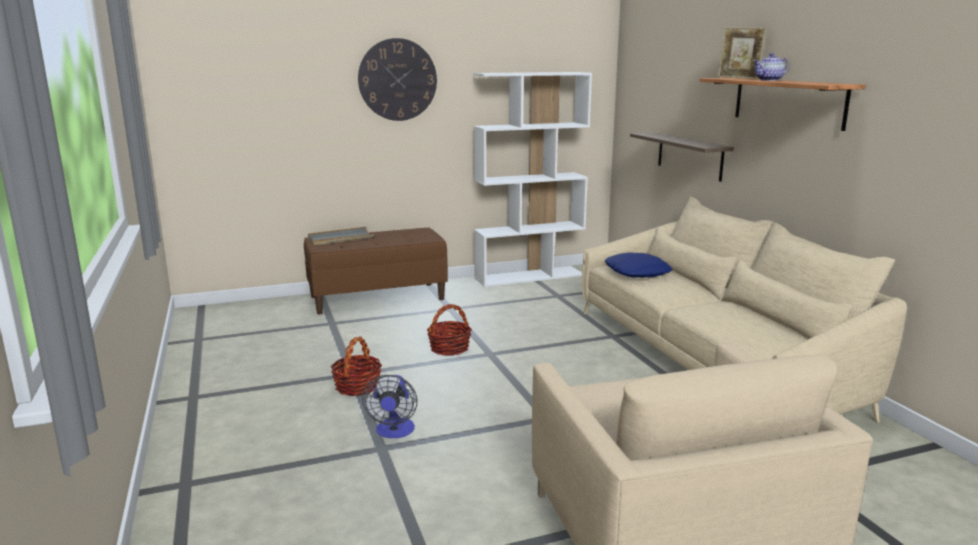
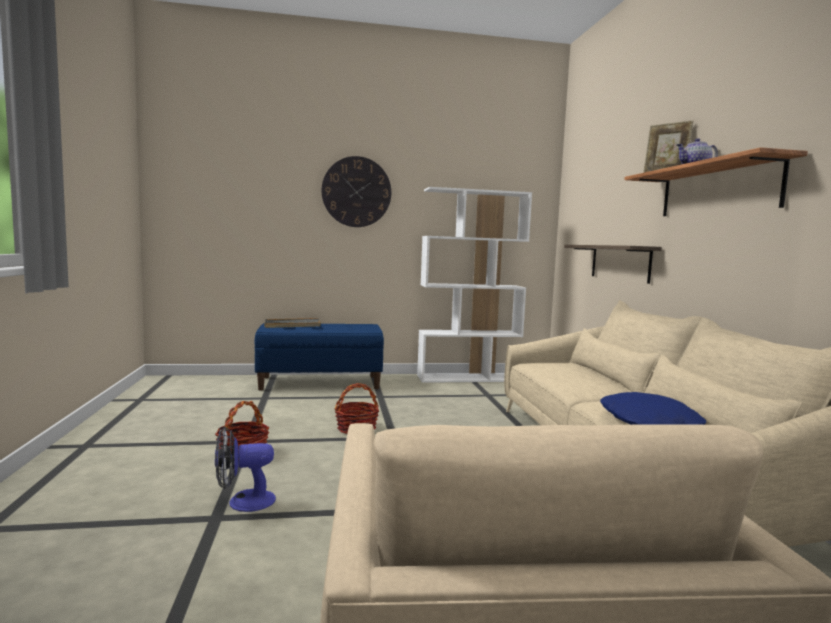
camera: 10 degrees right, 10 degrees down
(377, 298) = (320, 382): brown bench -> blue bench
(394, 432) = (243, 502): fan -> fan turned 60 degrees clockwise
(637, 272) = (556, 369): blue pillow -> blue pillow (649, 422)

